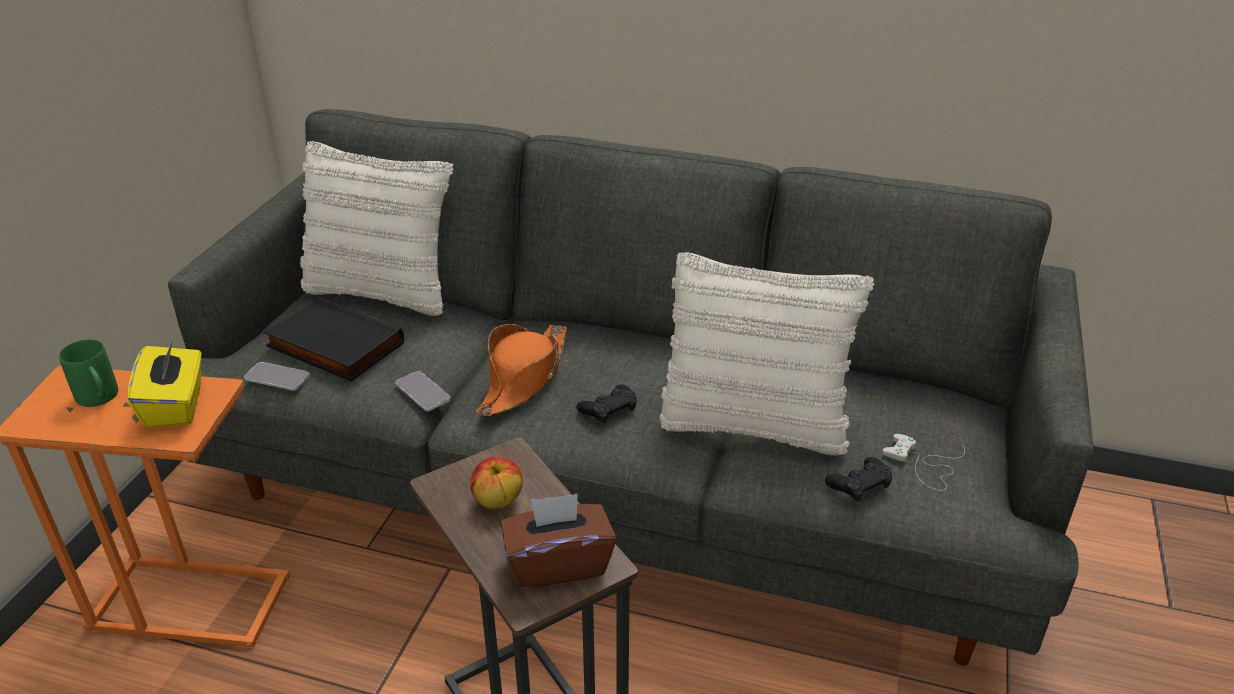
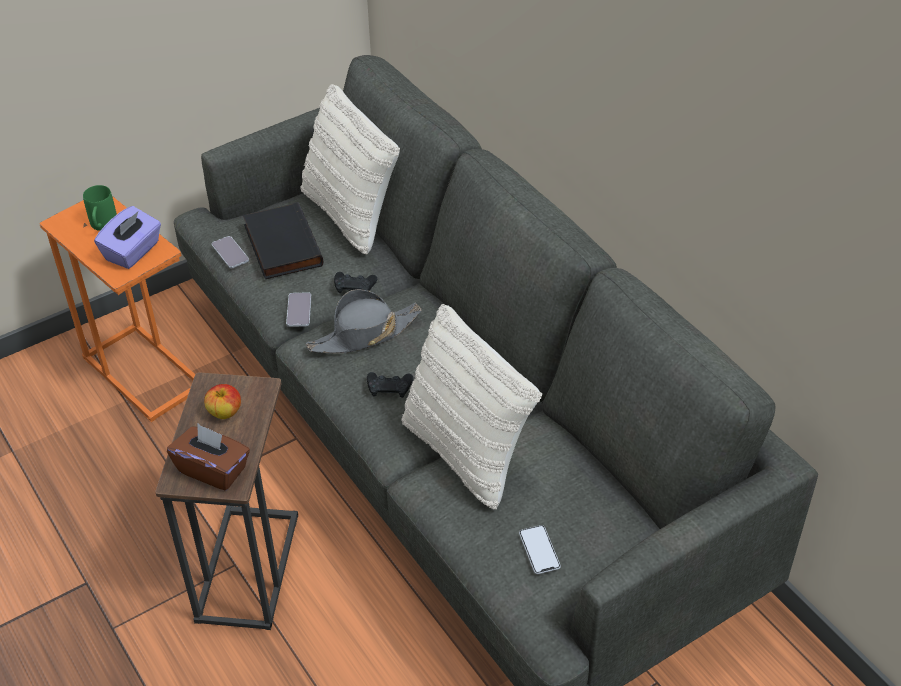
camera: 40 degrees right, 10 degrees up
(176, 406) = (133, 252): yellow tissue box -> purple tissue box
(524, 378) = (364, 334): orange hat -> grey hat
(859, 484) = (479, 535): black game controller -> black game controller (354, 286)
(924, 465) = (539, 550): white game controller -> phone

